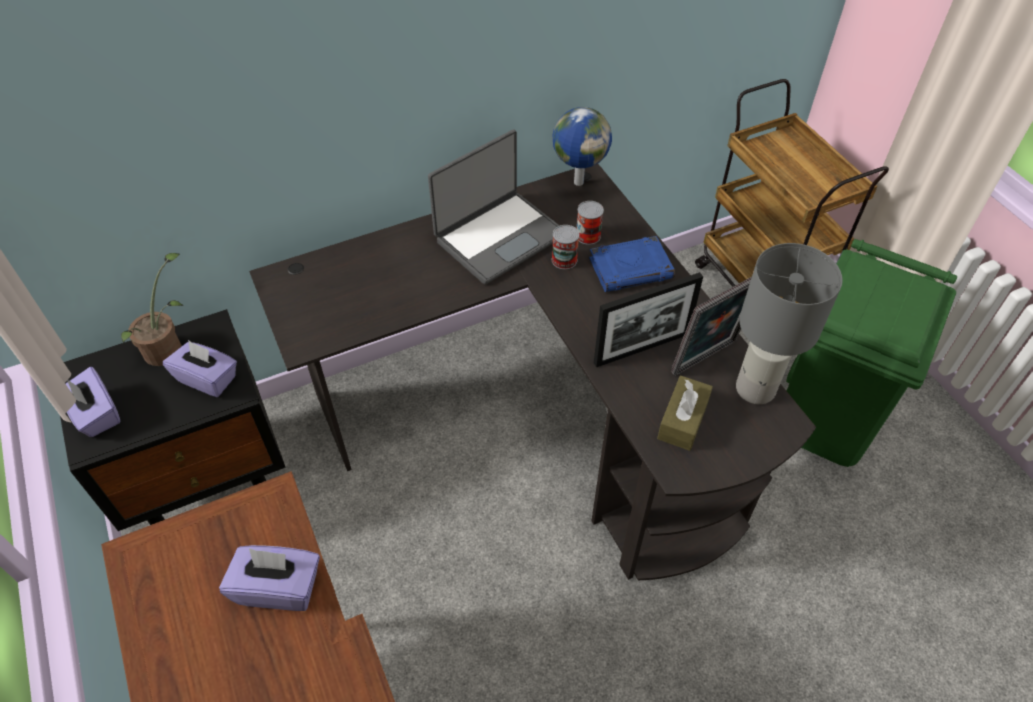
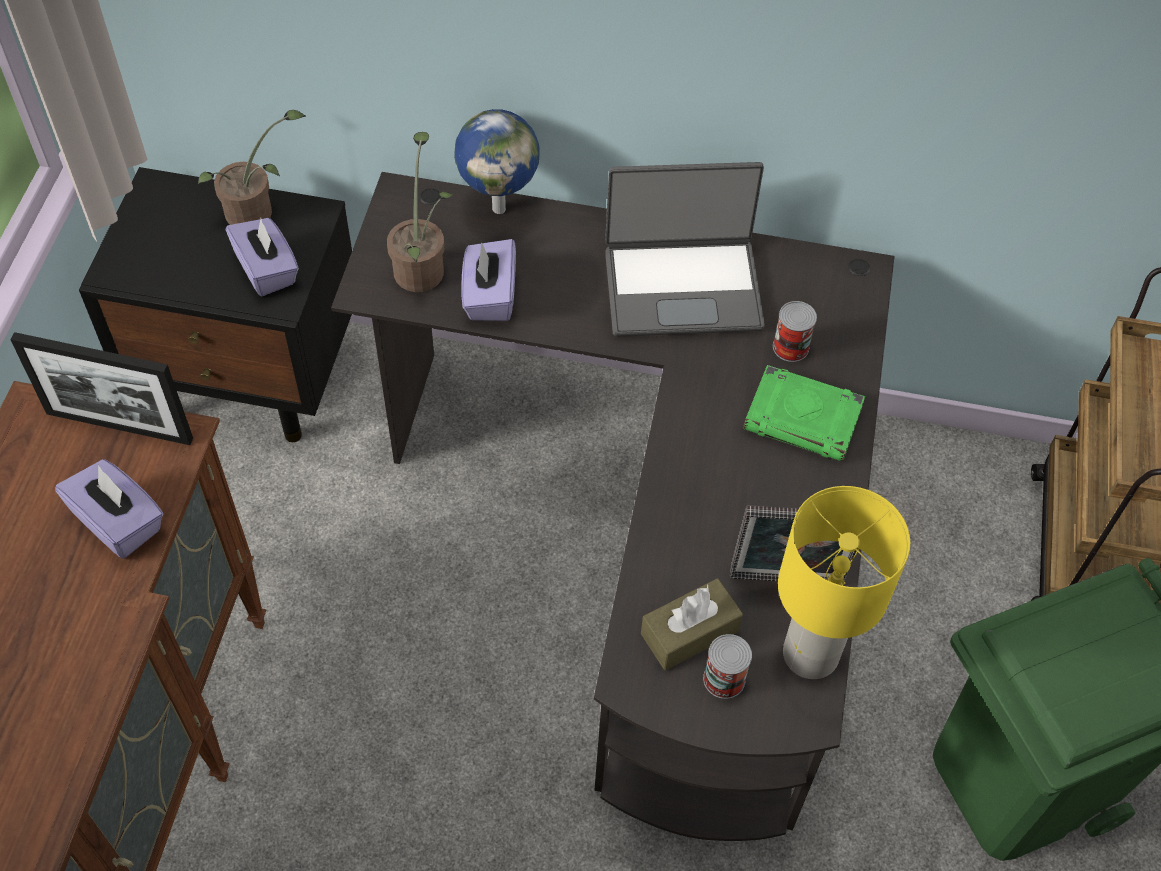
camera: 35 degrees right, 5 degrees up
(96, 414) = (141, 245): purple tissue box -> purple tissue box (489, 297)
(327, 311) = (422, 266): none -> potted plant
(564, 260) = (733, 360): can -> can (724, 679)
(578, 182) = (843, 270): globe -> globe (499, 207)
(631, 268) = (804, 419): blue book -> green book
(641, 348) = (722, 522): picture frame -> picture frame (119, 426)
(756, 390) = (810, 656): grey table lamp -> yellow table lamp

